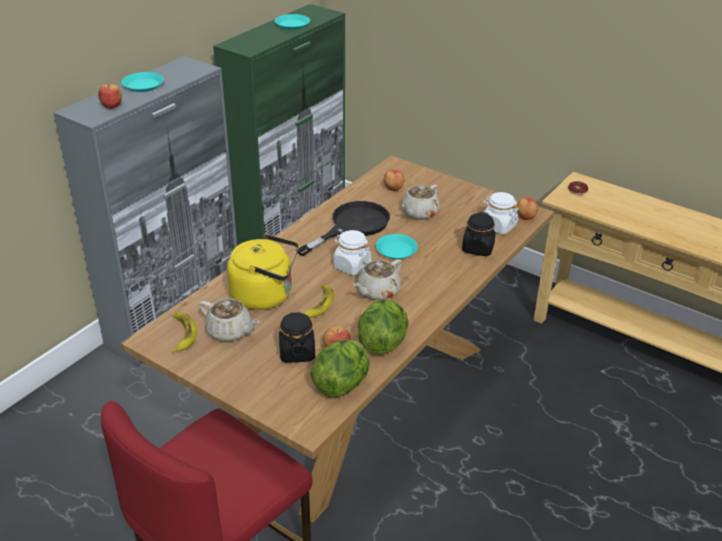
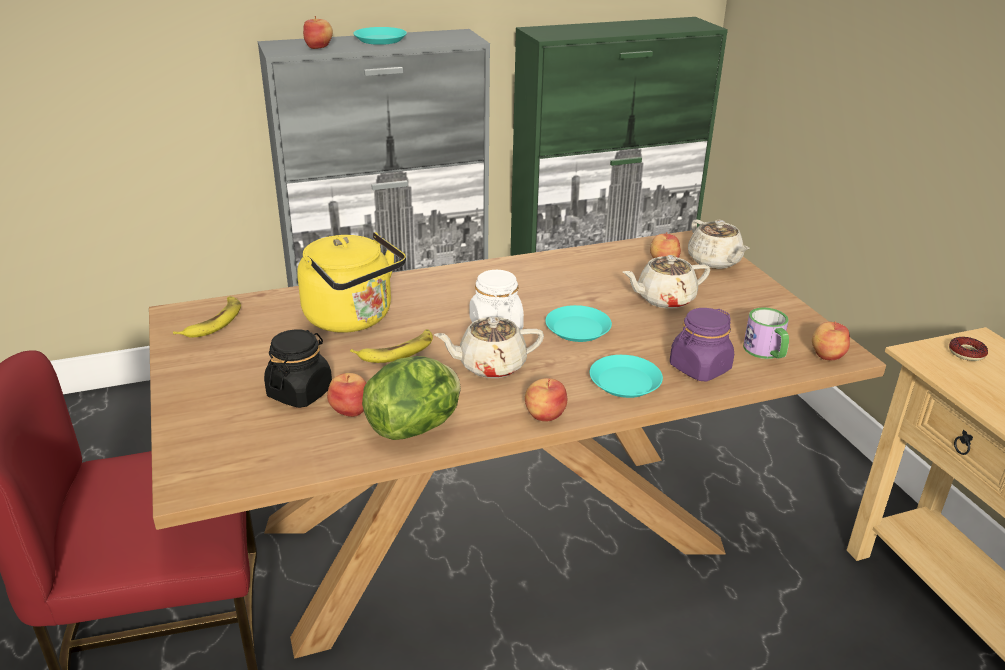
camera: 35 degrees right, 5 degrees down
(230, 331) = (263, 339): beige teapot -> beige teapot (714, 261)
(292, 25) = (640, 27): turquoise plate -> turquoise plate (625, 382)
(342, 384) = (299, 453): lettuce -> none
(352, 226) = (555, 284): black frying pan -> none
(435, 306) = (545, 414): none -> apple
(478, 248) = (699, 368): black jar -> purple jar
(498, 226) = (766, 352): white jar -> mug

